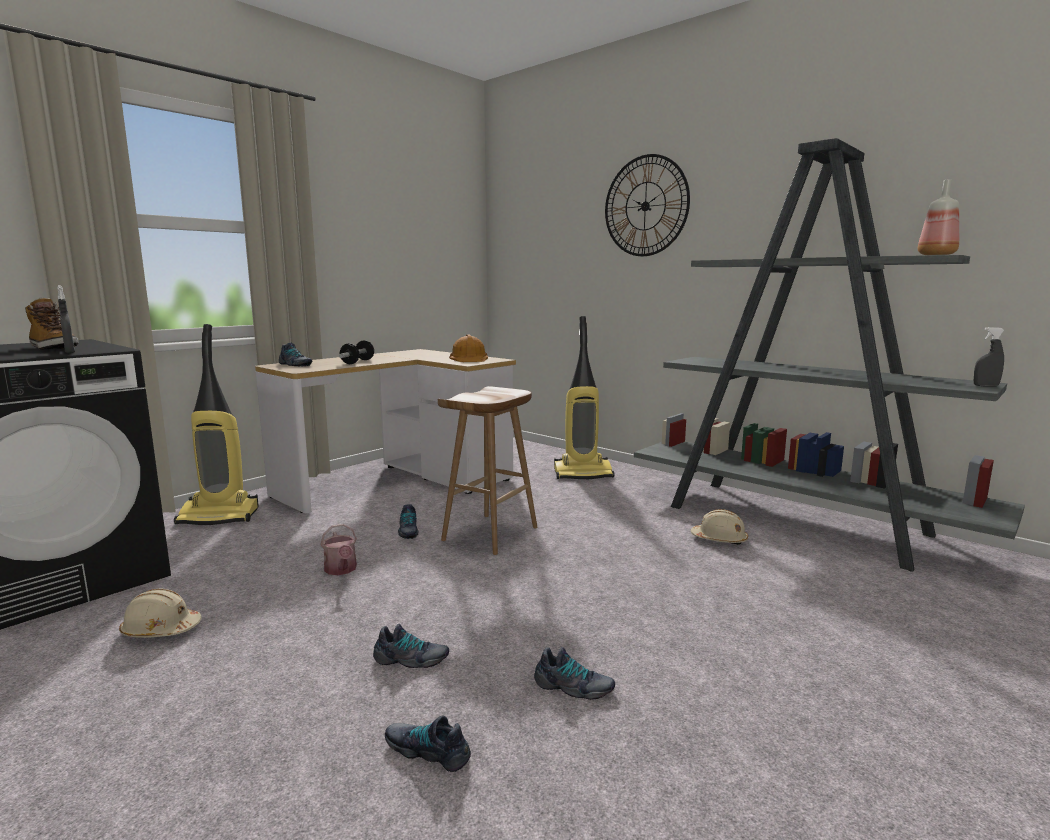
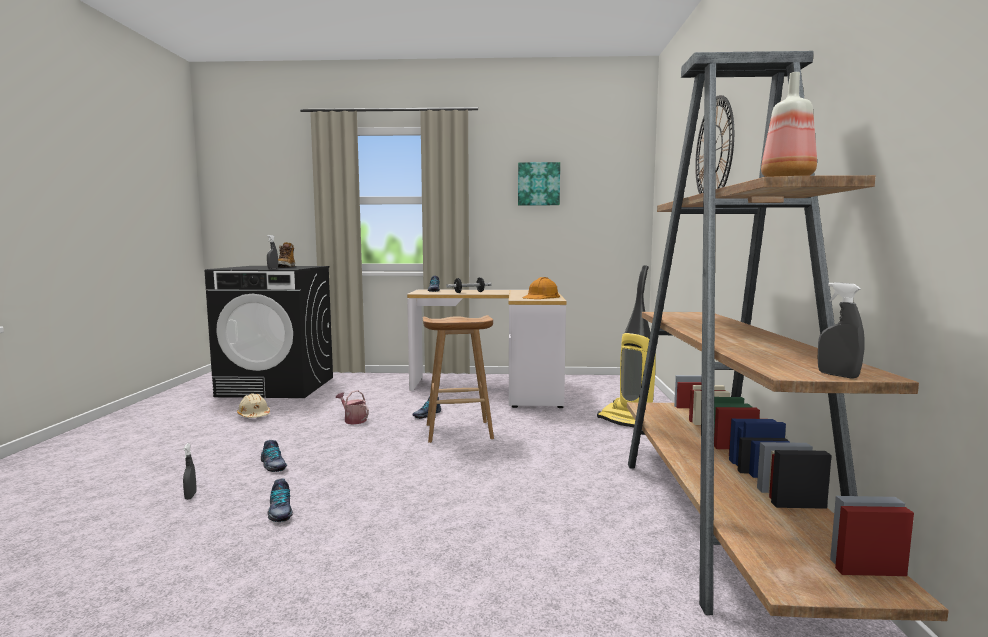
camera: 50 degrees right, 5 degrees down
(220, 516) = (378, 381): vacuum cleaner -> none
(341, 570) = (353, 420): watering can -> watering can turned 105 degrees clockwise
(382, 215) = (538, 184): none -> picture
(428, 751) = (190, 496): shoe -> grey spray bottle
(719, 539) = (593, 499): beige hard hat -> none
(799, 522) = (721, 525): grey bookcase -> brown bookcase

